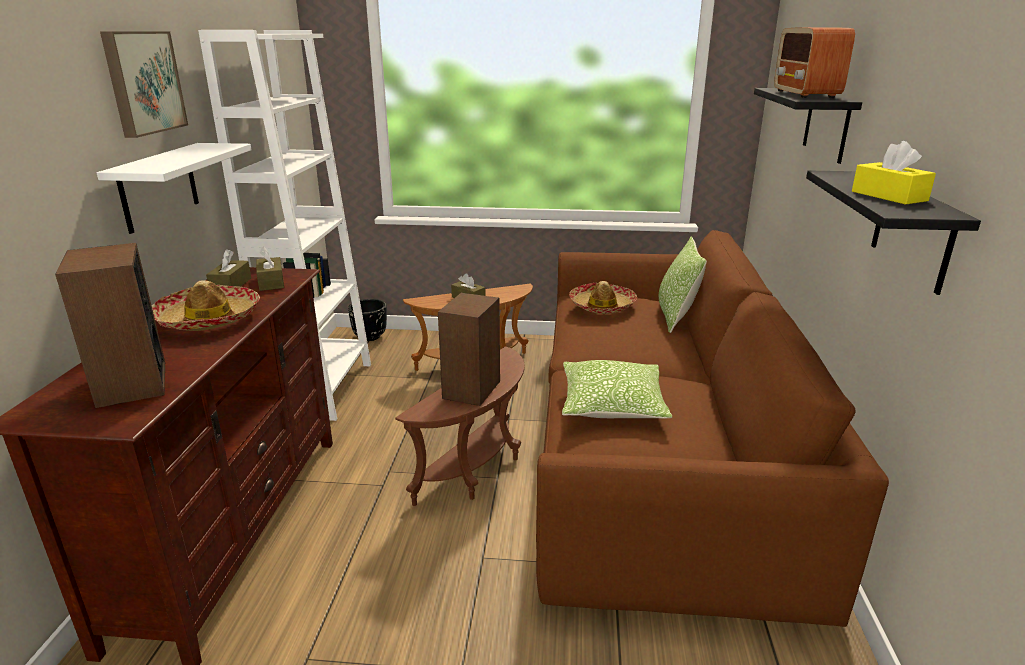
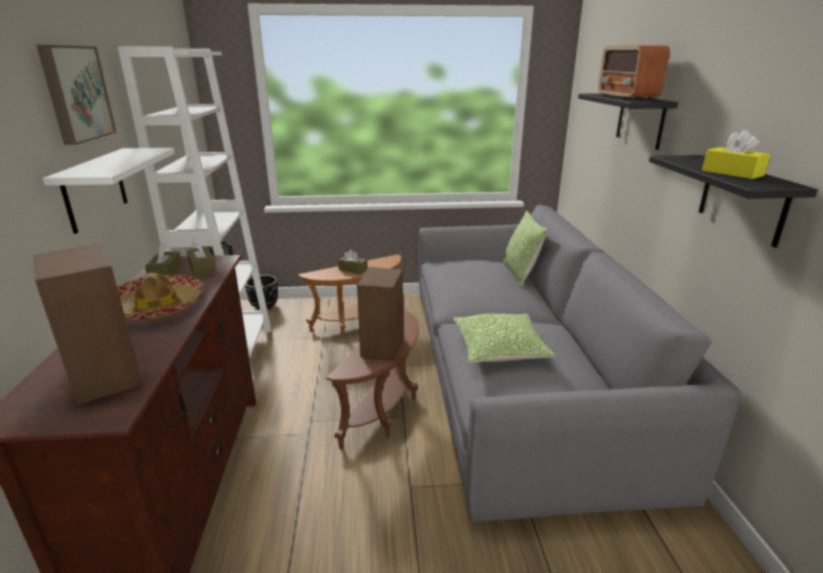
camera: 10 degrees left, 0 degrees up
(602, 306) = (462, 269): hat -> none
(656, 444) = (518, 375): brown sofa -> grey sofa

